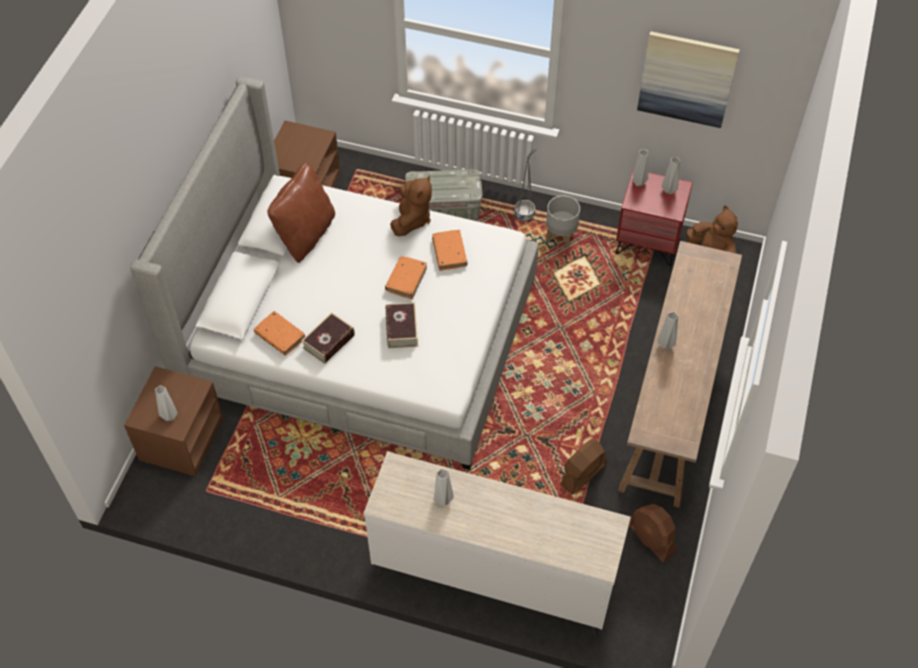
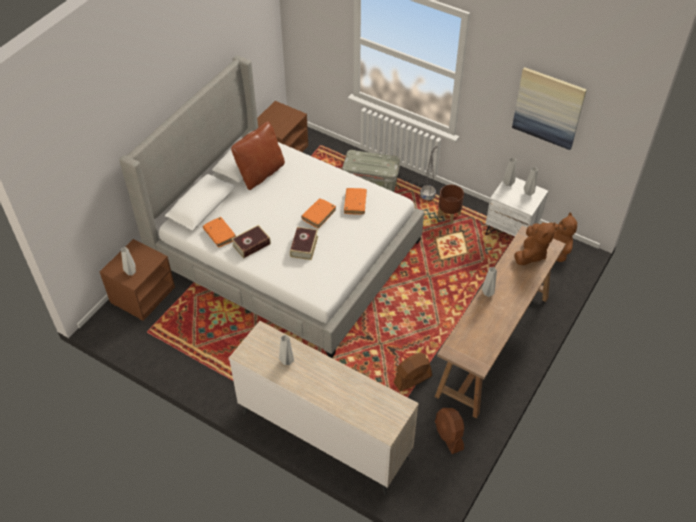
camera: 15 degrees right, 5 degrees down
(412, 219) = (336, 177): brown plush toy -> brown plush toy (531, 254)
(560, 236) = (449, 215): grey planter -> brown planter
(648, 241) = (511, 231): red nightstand -> white nightstand

